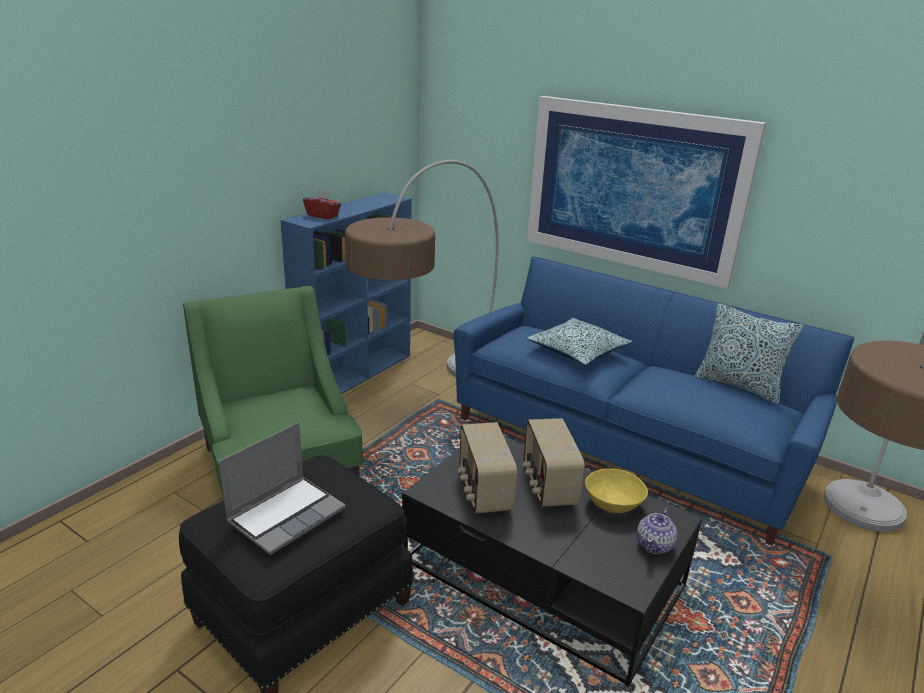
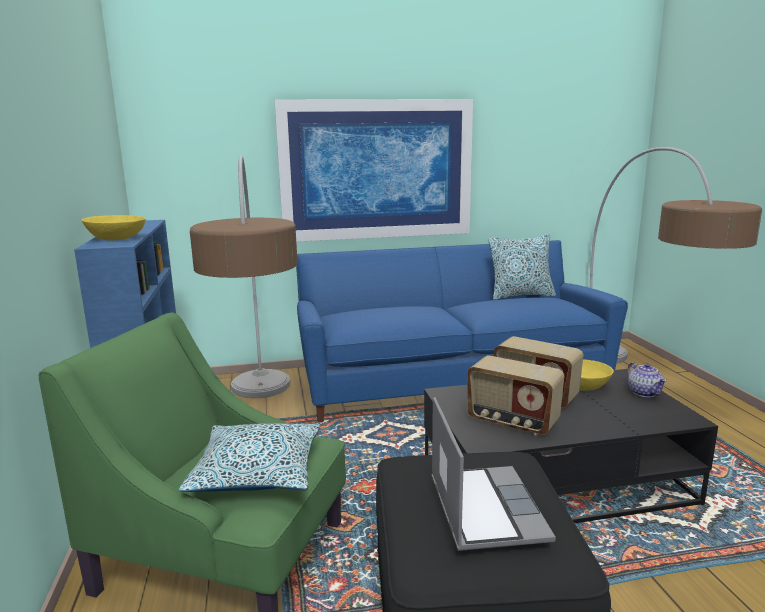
camera: 45 degrees left, 10 degrees down
(323, 215) = (115, 239): red tissue box -> yellow bowl
(577, 351) = (406, 311): pillow -> pillow (257, 472)

